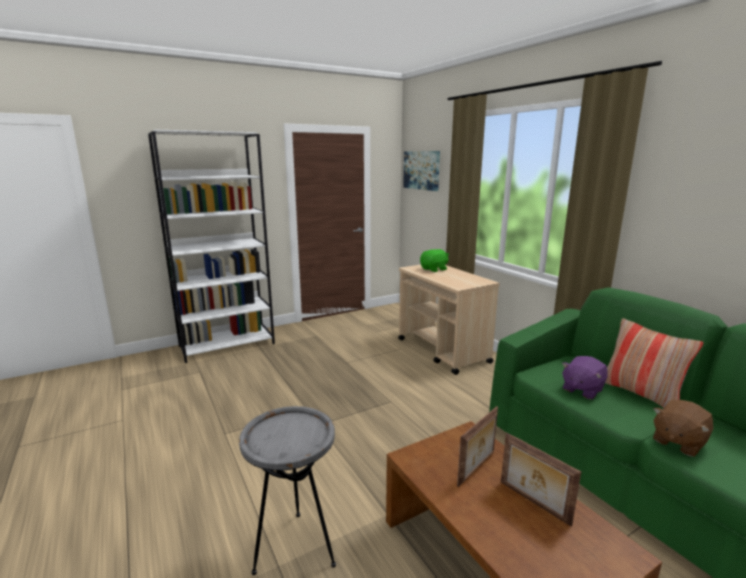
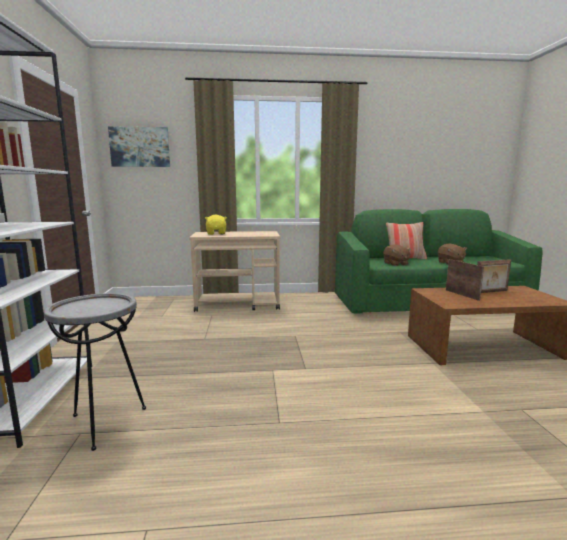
camera: 65 degrees left, 5 degrees down
(295, 549) = (466, 402): grey side table -> grey side table (105, 423)
(434, 269) = (216, 233): green plush toy -> yellow plush toy
(582, 389) = (395, 264): purple plush toy -> brown plush toy

